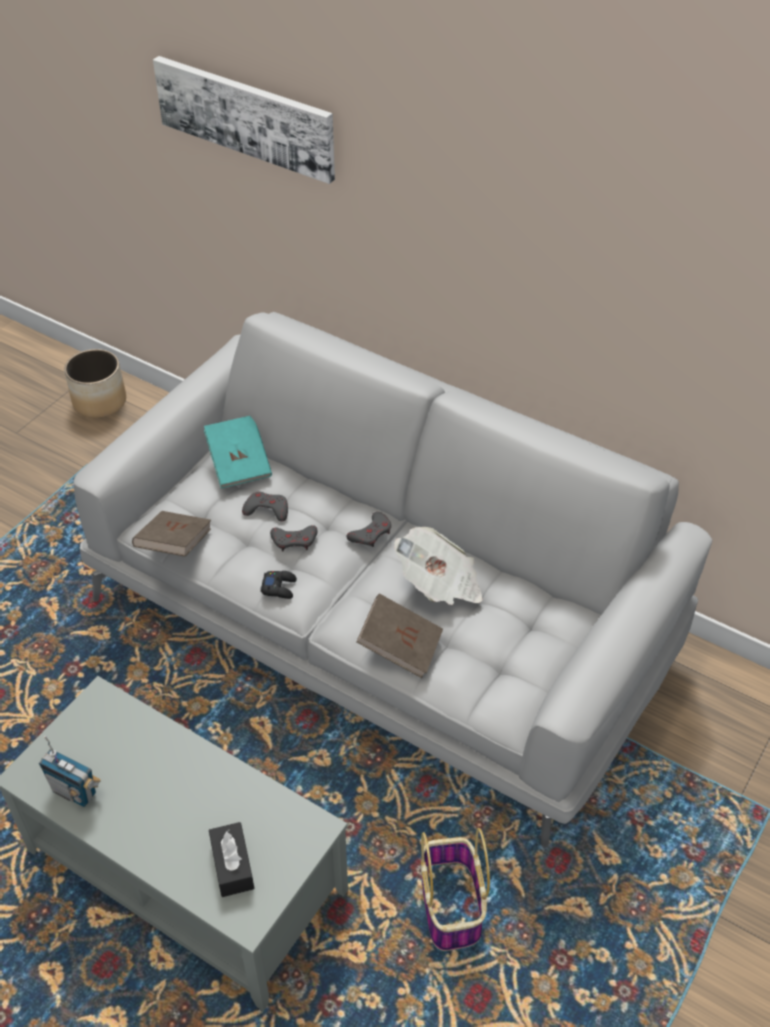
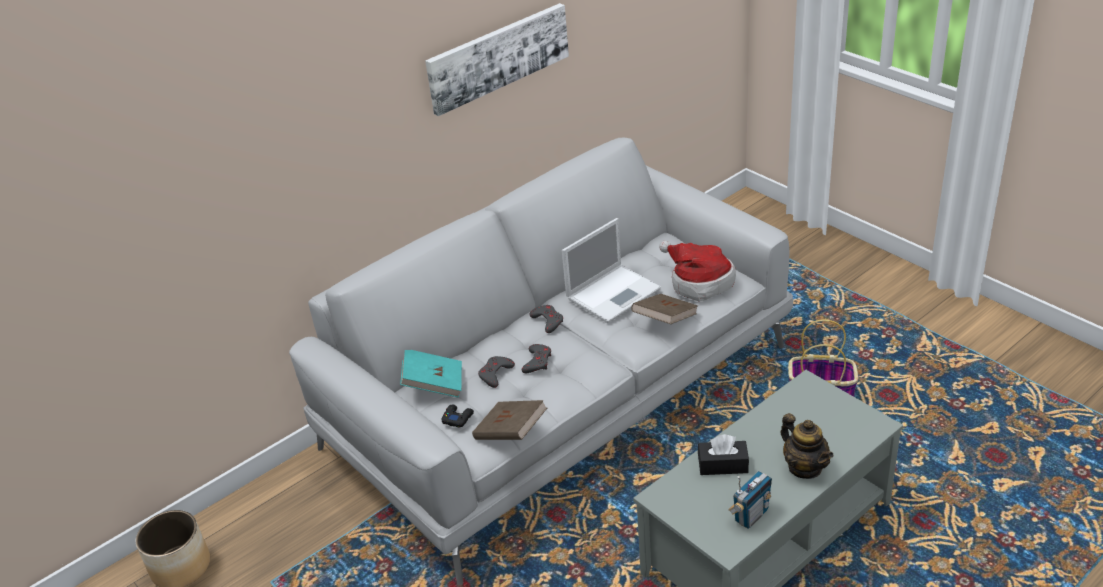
camera: 70 degrees left, 10 degrees down
(158, 840) = (804, 467): none -> teapot
(232, 865) = (832, 428): black tissue box -> black tissue box (723, 465)
(246, 116) = (241, 139): picture -> picture (497, 57)
(279, 587) = (583, 375): black game controller -> black game controller (457, 418)
(439, 584) = (614, 292): newspaper -> laptop
(489, 669) = (698, 282): none -> hat

